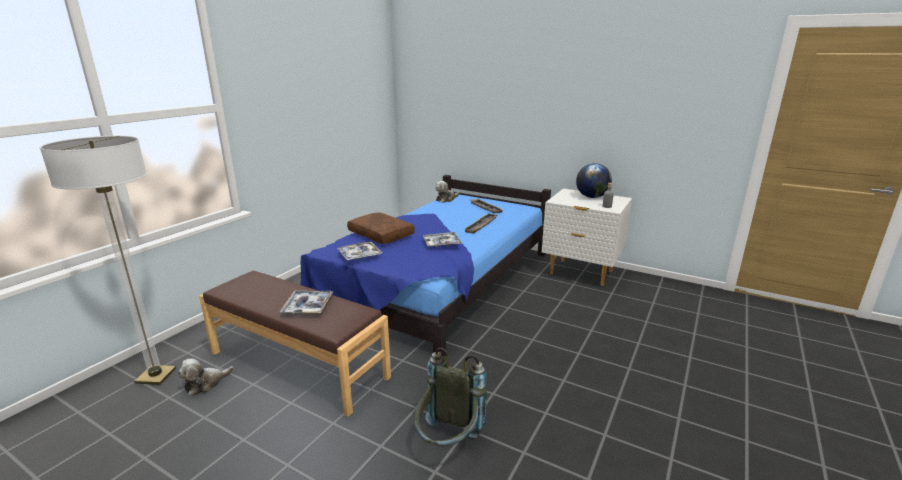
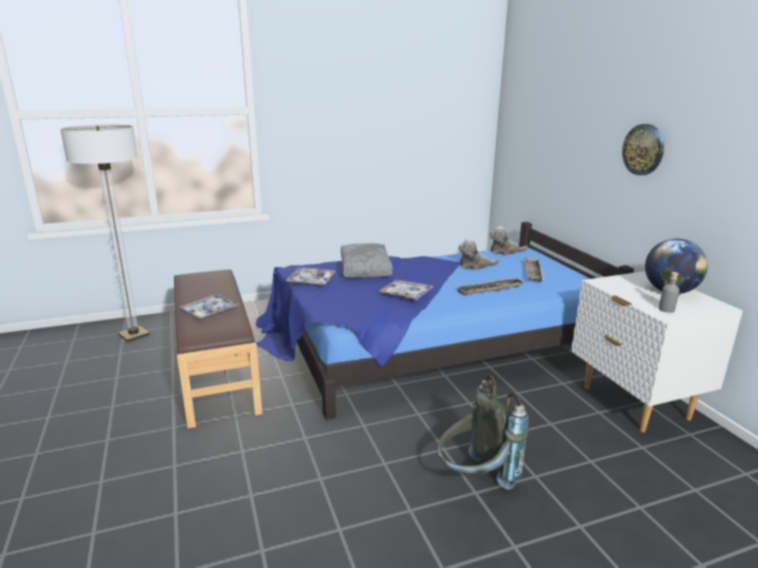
camera: 40 degrees right, 0 degrees up
(205, 384) = (149, 354): plush toy -> plush toy (475, 265)
(382, 235) = (366, 269): brown pillow -> grey pillow
(448, 444) = (218, 497): grey backpack -> grey backpack (474, 480)
(543, 111) = (643, 149): none -> wall clock

